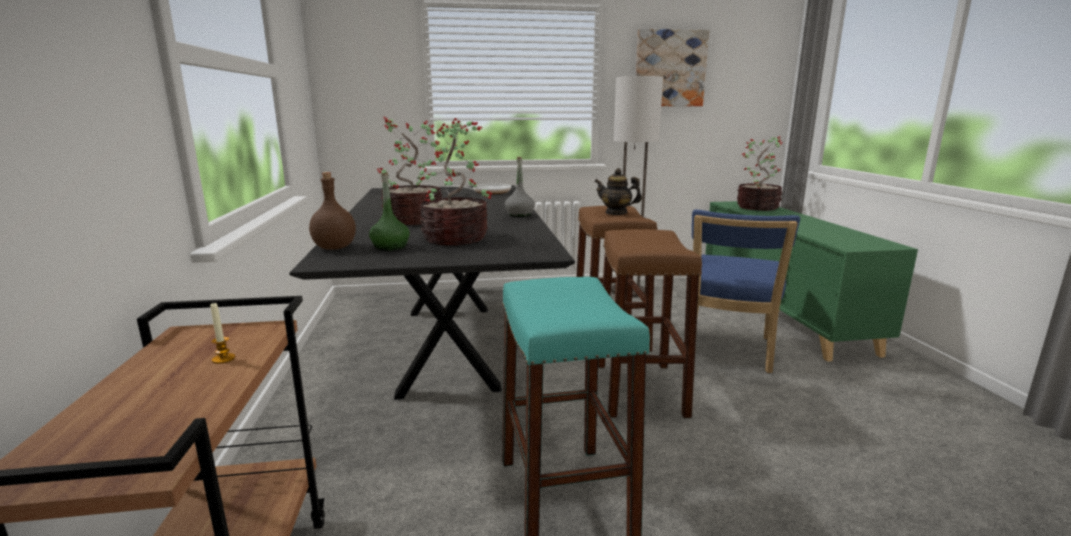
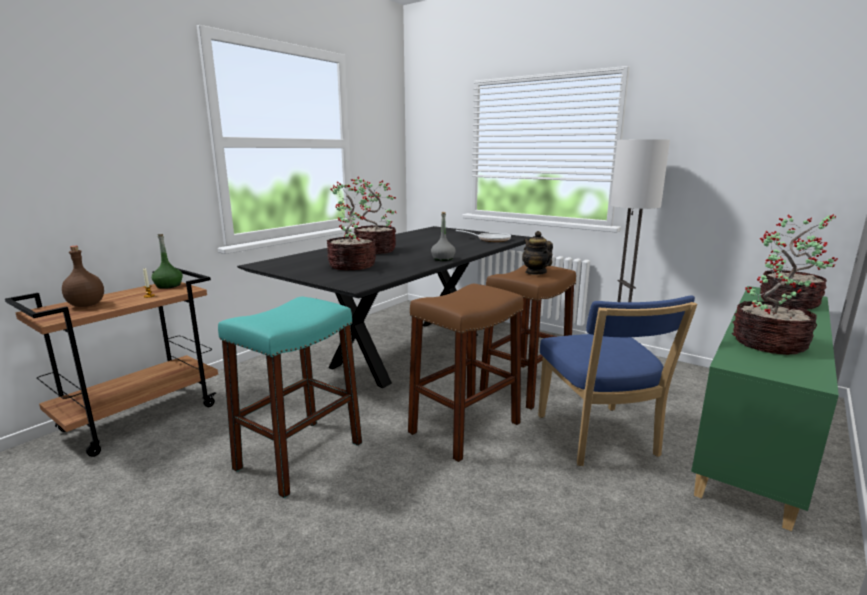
camera: 45 degrees right, 0 degrees up
(334, 248) = (289, 258): brown bottle -> brown bottle (86, 305)
(390, 247) = (308, 263): green bottle -> green bottle (168, 286)
(669, 68) = (706, 128): picture -> none
(726, 352) = (598, 439): blue chair -> blue chair turned 75 degrees counterclockwise
(824, 232) = (767, 344): none -> potted plant

